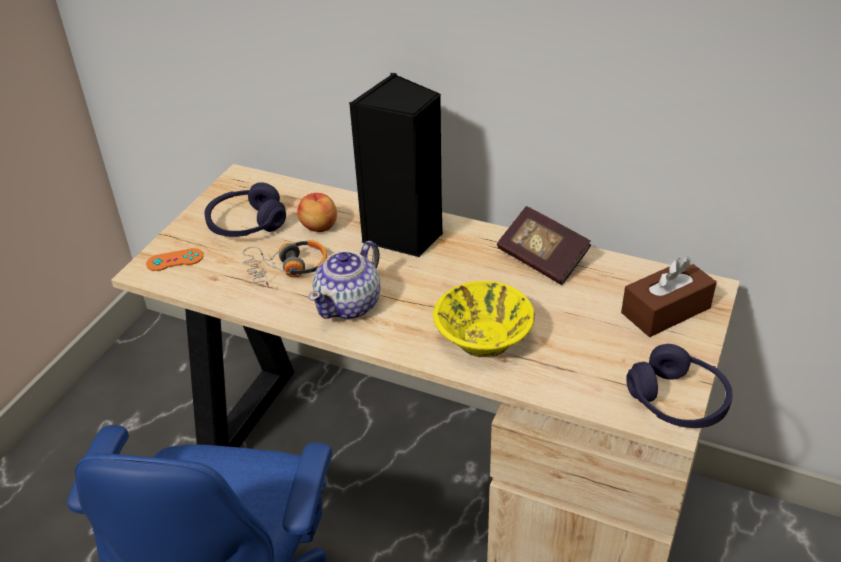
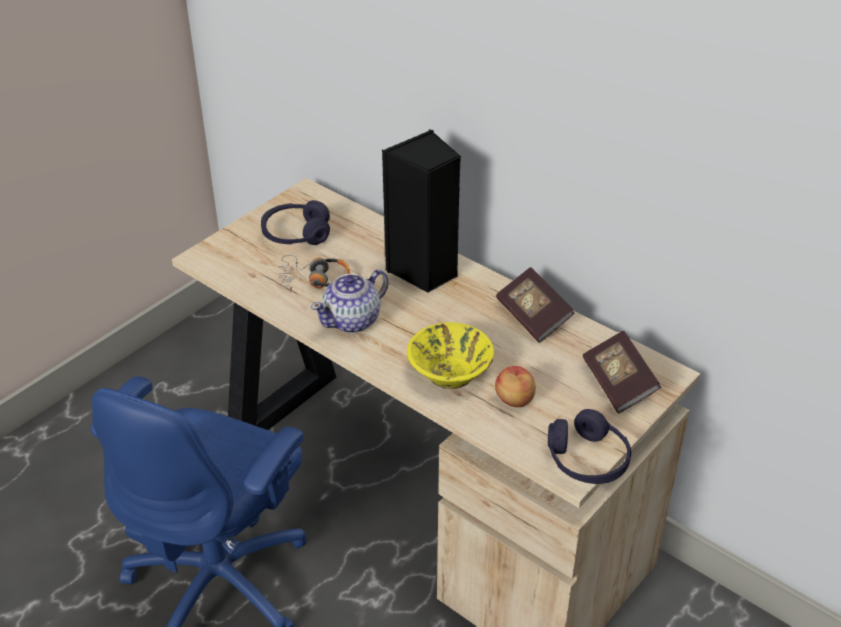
camera: 15 degrees right, 0 degrees up
(175, 260) = (227, 253): orange game controller -> none
(319, 227) = (355, 249): apple -> apple (514, 400)
(665, 310) = (618, 384): brown tissue box -> book

